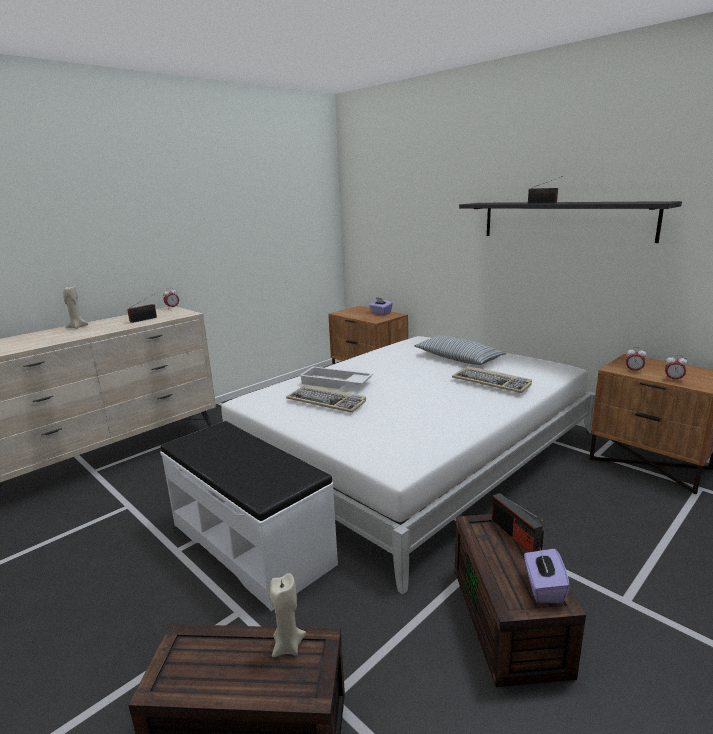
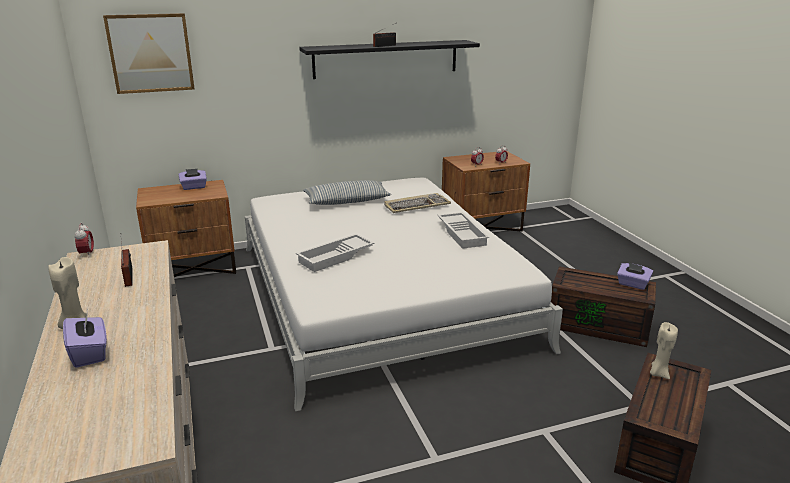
camera: 65 degrees left, 5 degrees up
(47, 335) = (90, 353): none -> purple tissue box
(252, 543) = (456, 408): white bench -> none
(327, 401) = (375, 270): keyboard -> none
(377, 203) = (150, 53): none -> picture
(457, 417) = (463, 234): none -> white tray
(515, 535) = (583, 276): radio -> none

